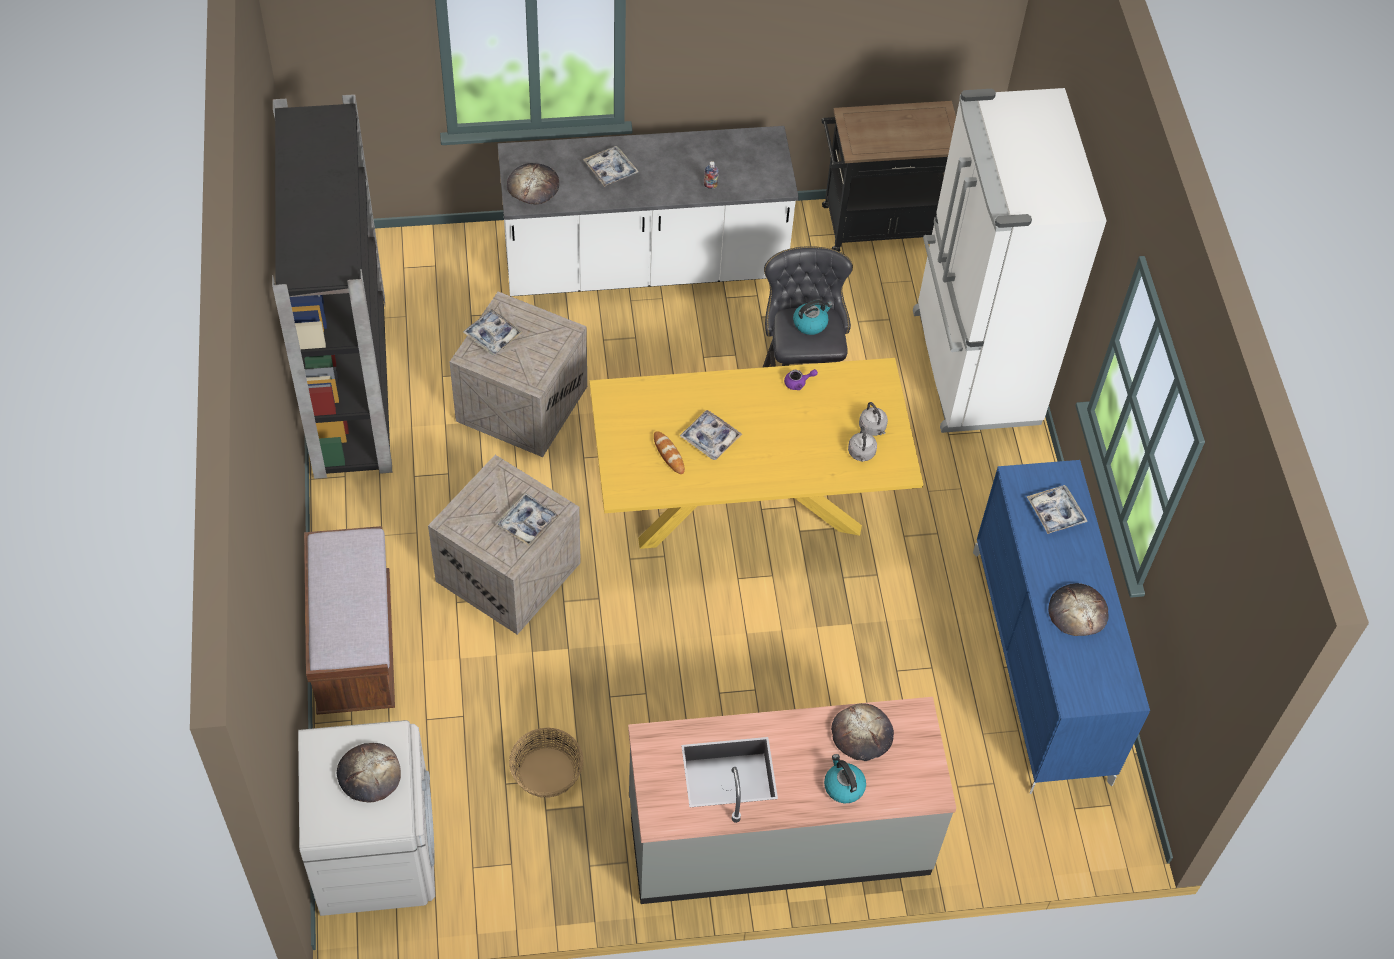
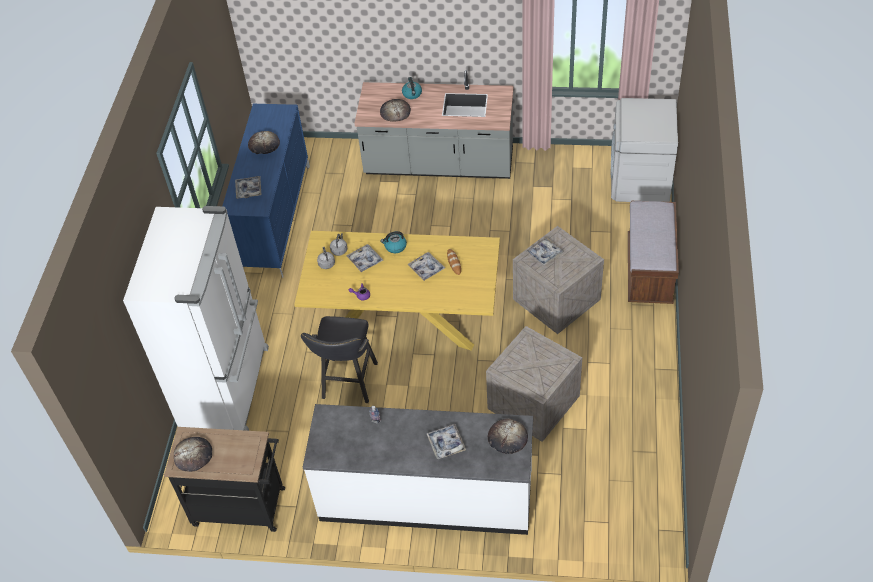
camera: 160 degrees left, 5 degrees down
(350, 384) = (650, 431): black bookcase -> none
(369, 774) = (641, 121): bread -> bread (193, 455)
(493, 335) = (550, 371): tray -> tray (365, 260)
(546, 772) = (549, 201): basket -> none
(810, 323) = (338, 335): kettle -> kettle (395, 247)

